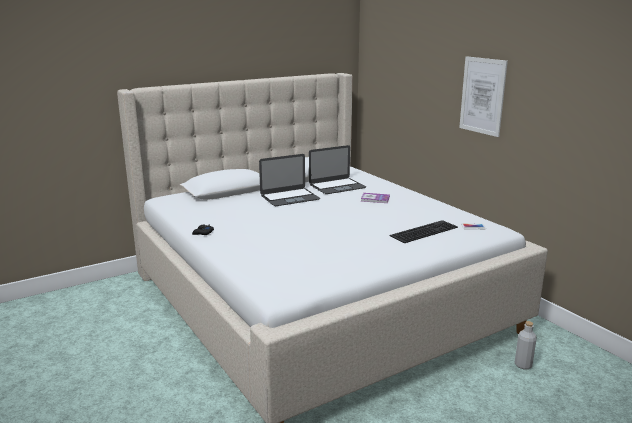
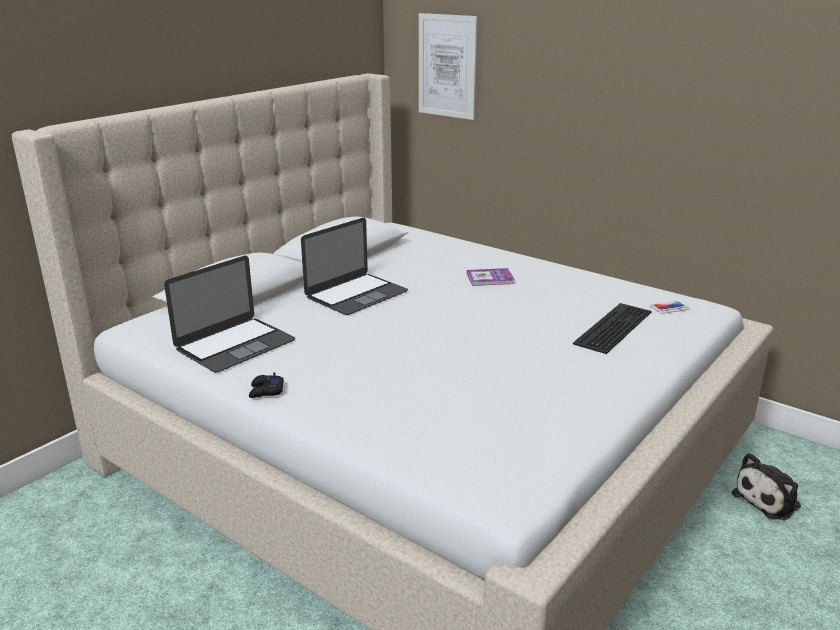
camera: 20 degrees left, 5 degrees up
(337, 186) = (413, 263): laptop -> laptop (235, 344)
(482, 96) = (632, 102): picture -> picture (447, 66)
(523, 365) = (769, 500): grey bottle -> plush toy

